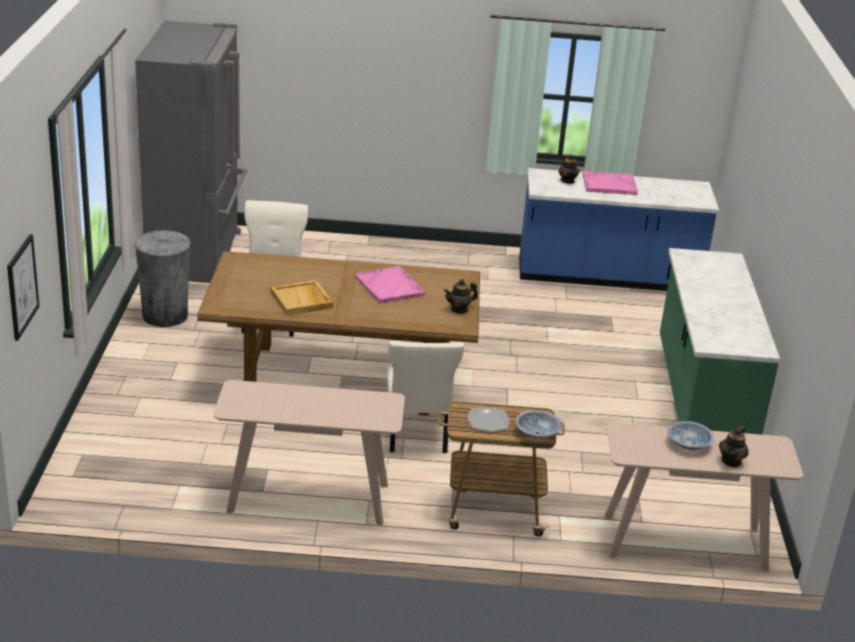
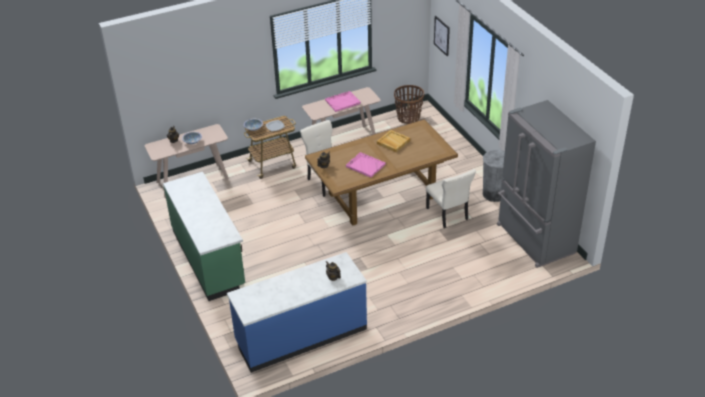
camera: 155 degrees right, 10 degrees up
(117, 492) = (408, 118): none -> basket
(608, 184) = (306, 286): pink tray -> pink tray (343, 102)

